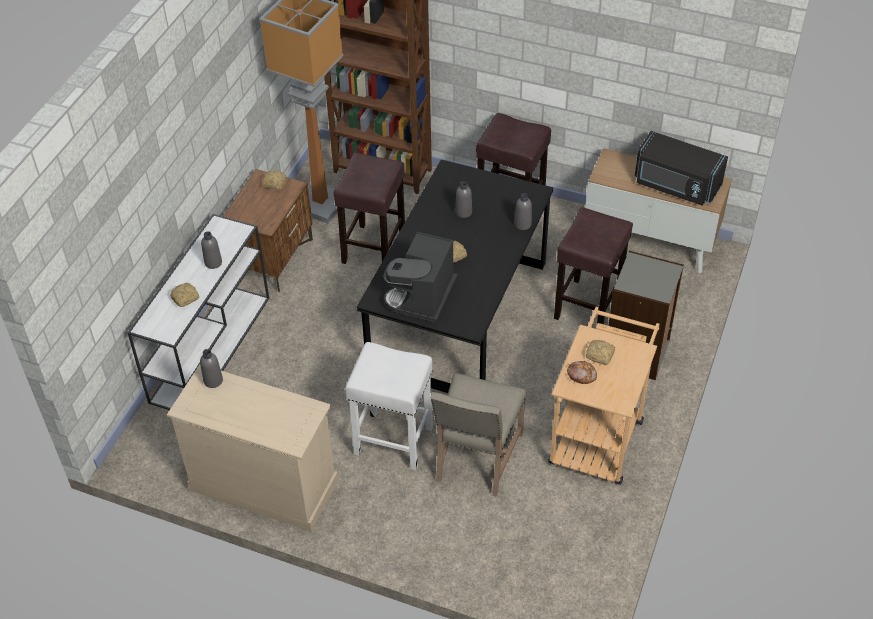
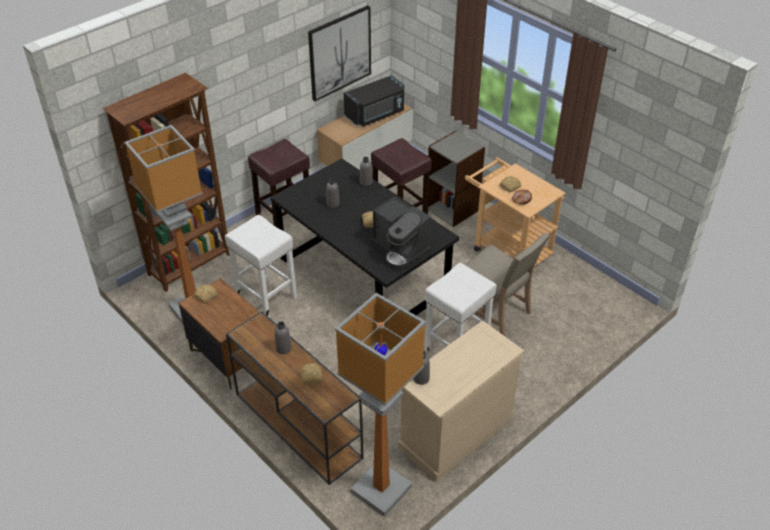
camera: 65 degrees left, 5 degrees down
(159, 448) = (381, 490): none -> floor lamp
(211, 347) = (296, 425): white console table -> brown console table
(374, 247) = (265, 296): brown stool -> white stool
(663, 80) = (339, 53): none -> picture

